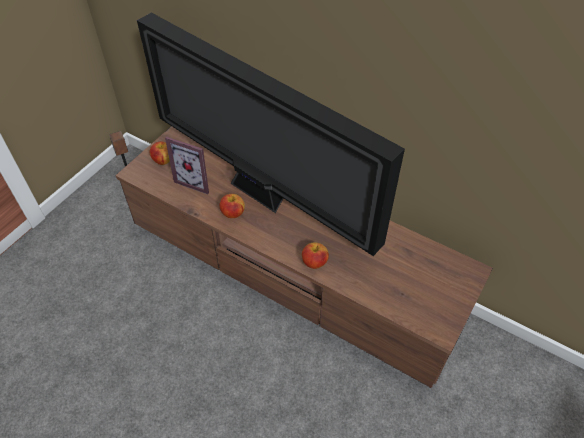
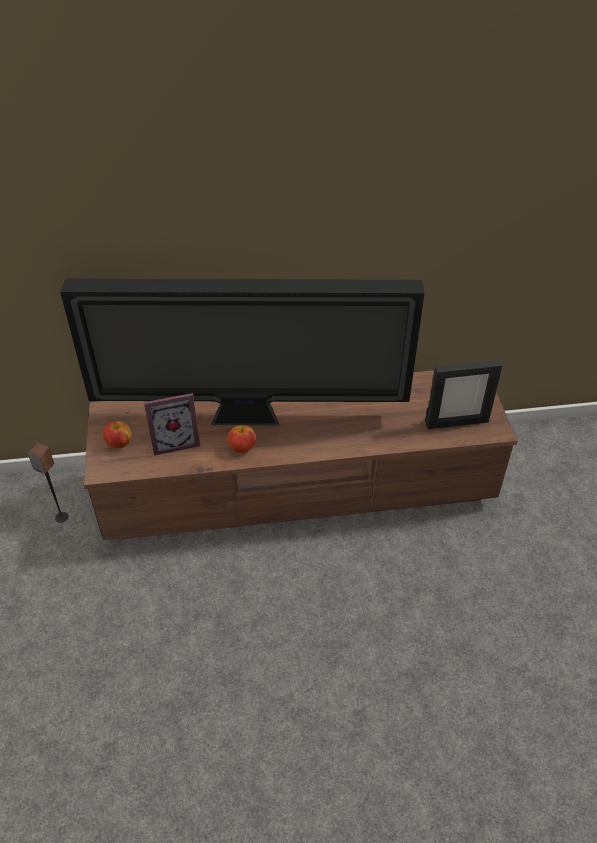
camera: 40 degrees left, 5 degrees down
(314, 262) = (355, 443): apple -> none
(414, 299) = (456, 421): none -> picture frame

